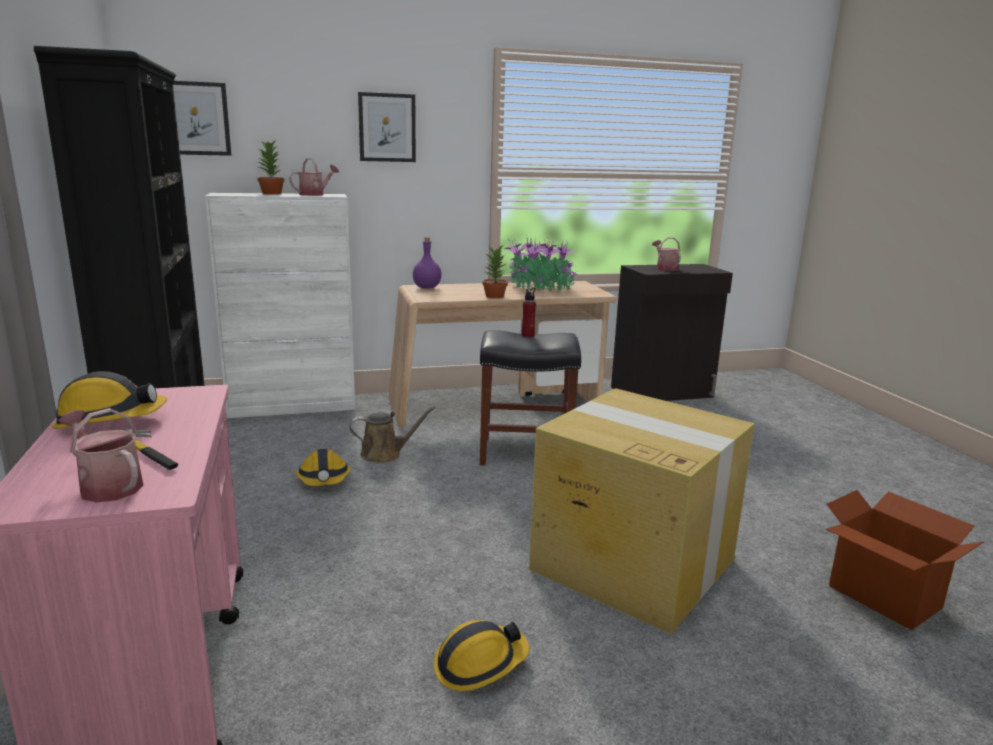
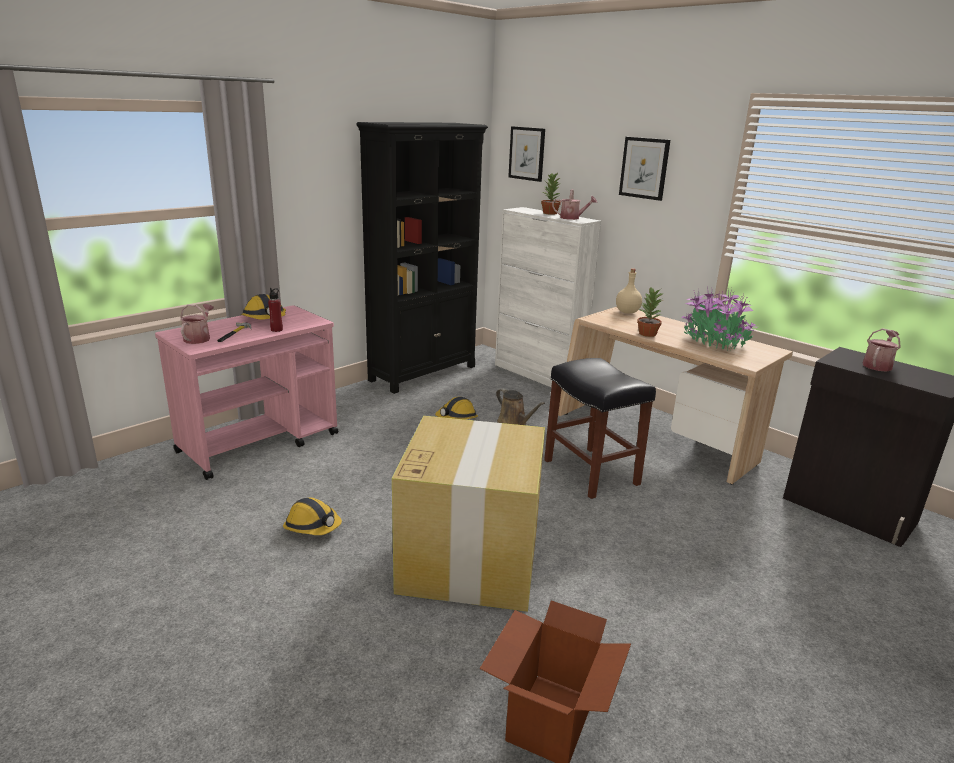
camera: 60 degrees right, 5 degrees up
(427, 287) = (627, 312): purple bottle -> beige bottle
(528, 335) = (608, 372): red bottle -> red bottle (276, 330)

